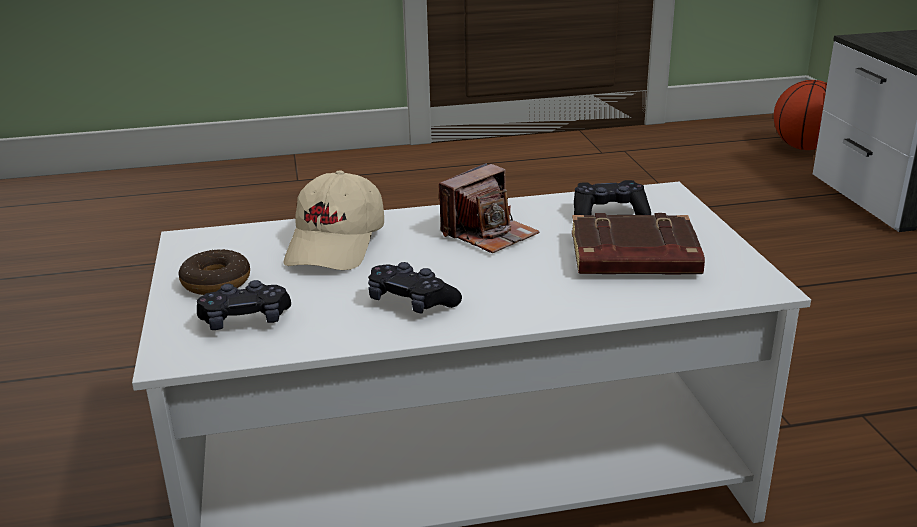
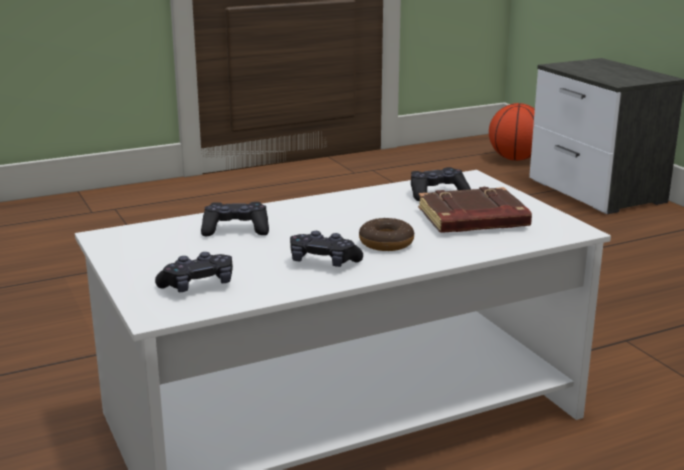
camera: 15 degrees left, 5 degrees down
(216, 282) = (153, 263): donut -> donut (386, 243)
(337, 245) = (236, 230): beige cap -> black game controller
(489, 234) = (354, 213): camera -> none

